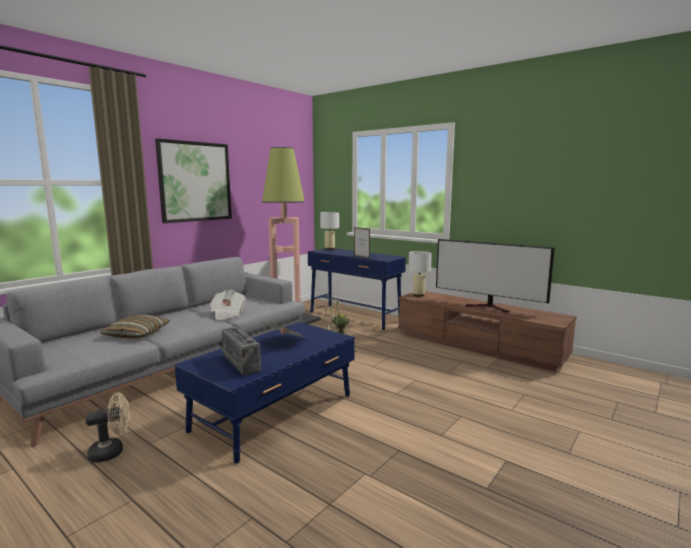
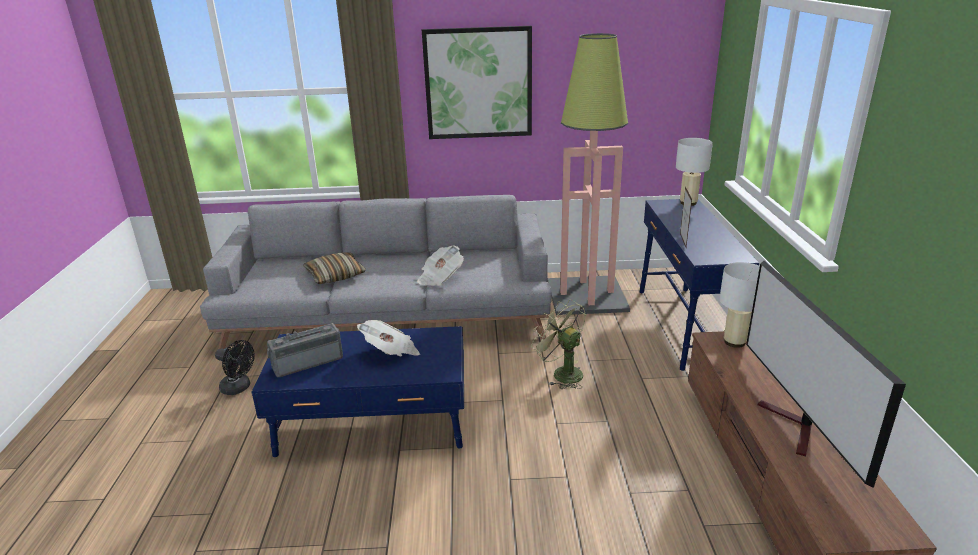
camera: 50 degrees right, 15 degrees up
(112, 452) = (239, 388): beige fan -> black fan
(238, 364) = (307, 361): radio -> radio turned 45 degrees clockwise

